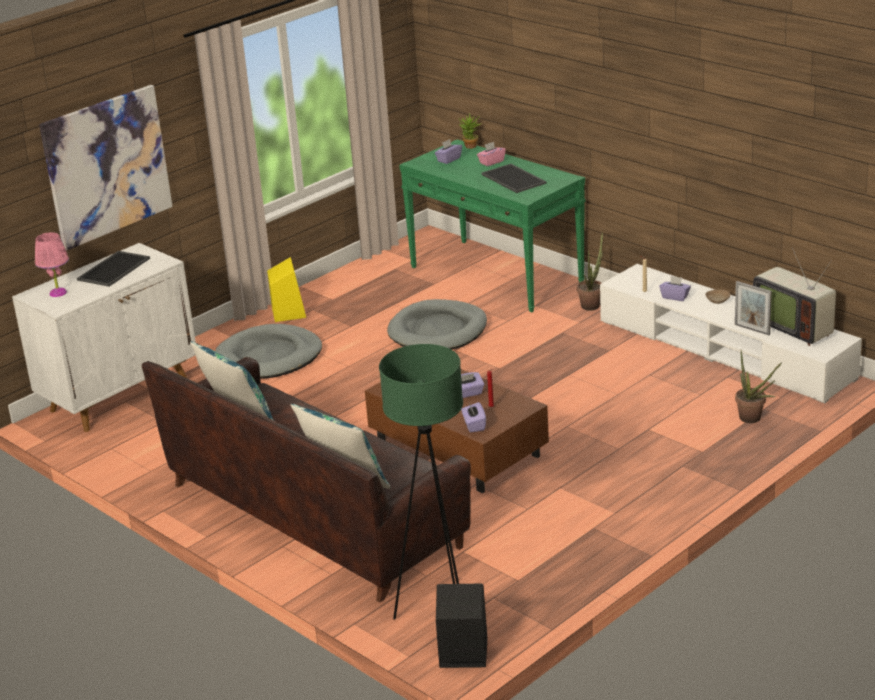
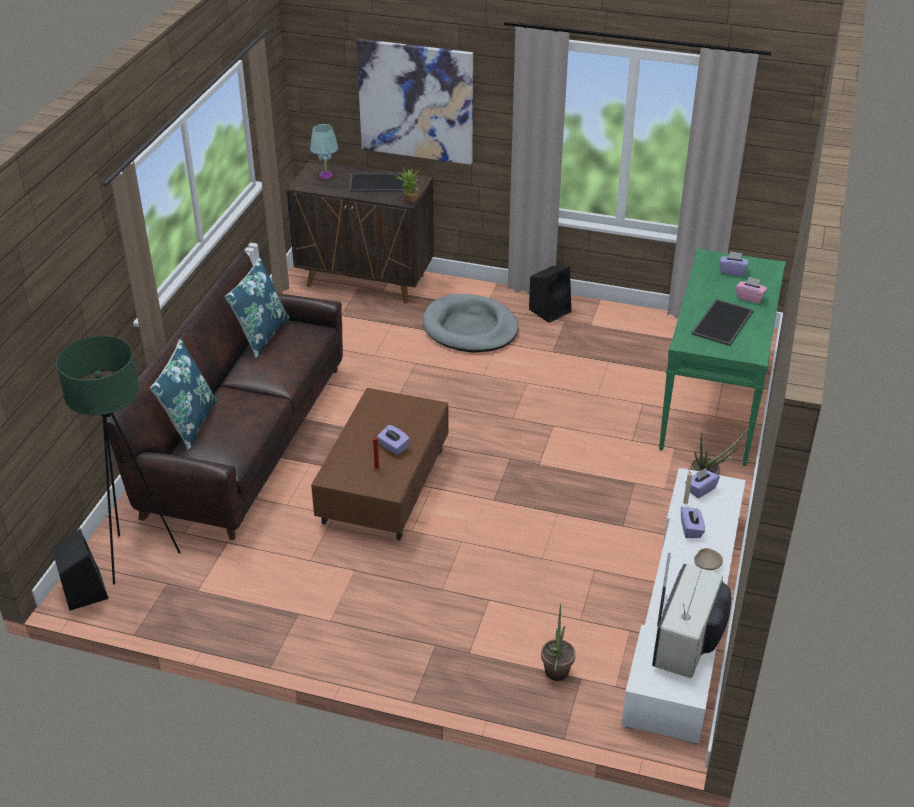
camera: 60 degrees right, 10 degrees up
(58, 293) = (325, 175): pink table lamp -> turquoise table lamp
(121, 395) = (366, 281): white cabinet -> brown cabinet
(288, 312) = (550, 310): yellow speaker -> black speaker
(438, 331) = (580, 404): grey dog bed -> none
(470, 147) = (773, 275): potted plant -> potted plant (409, 200)
(474, 425) = (340, 469): purple tissue box -> purple tissue box (700, 489)

